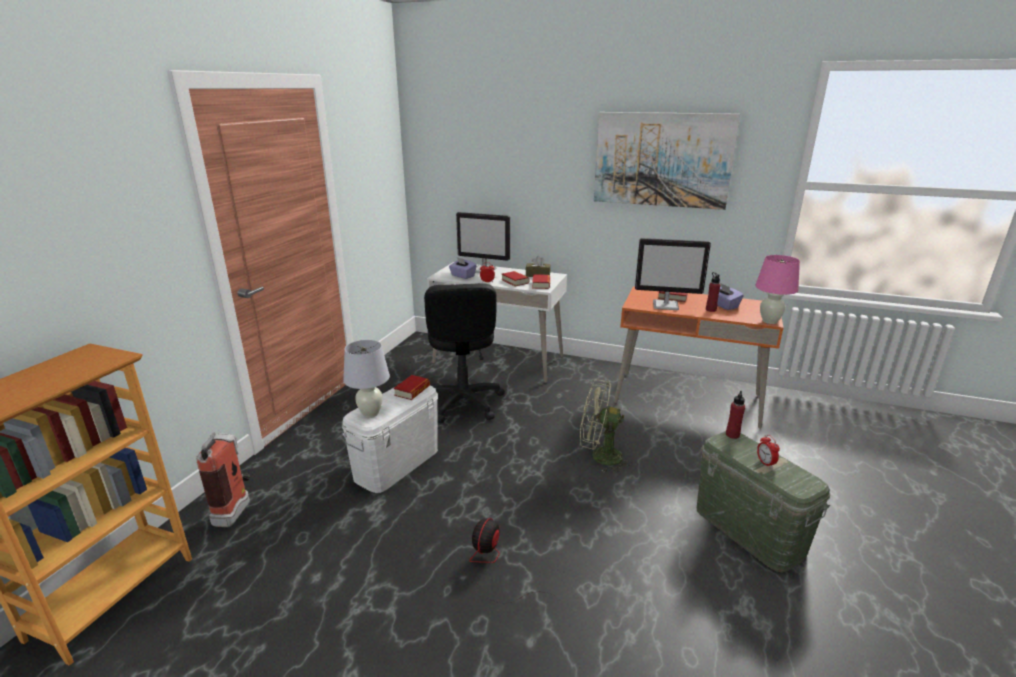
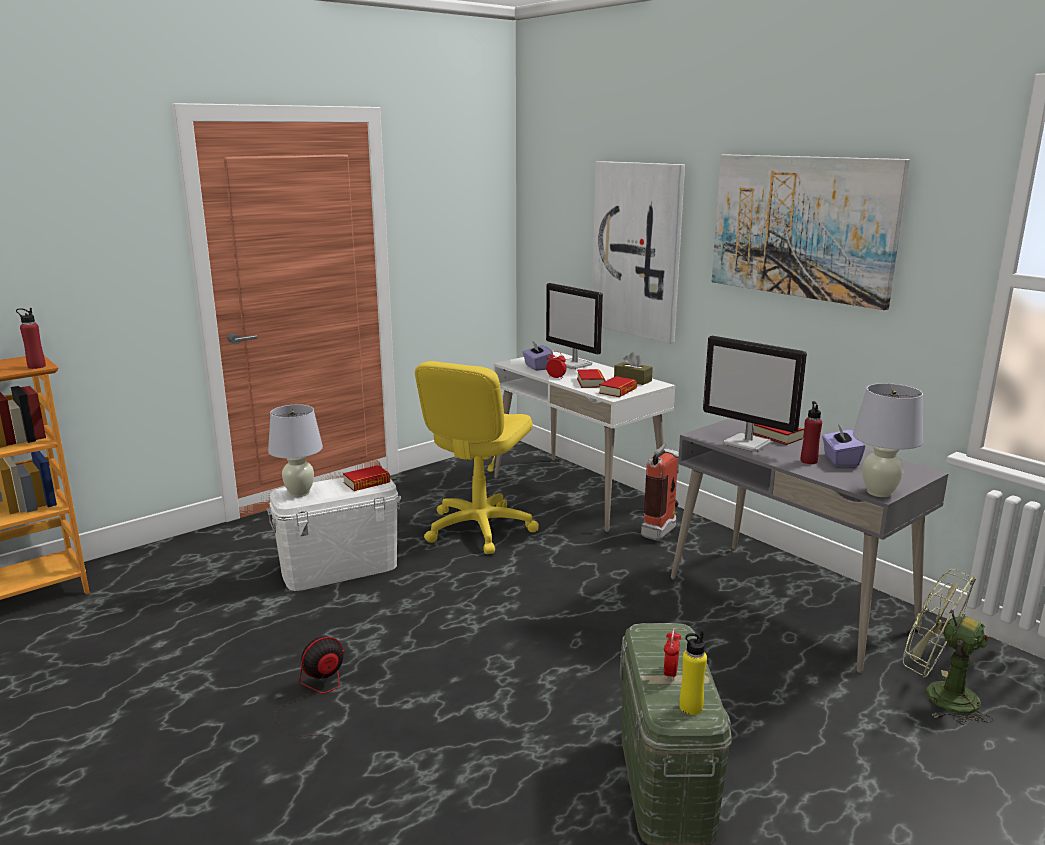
camera: 30 degrees right, 5 degrees down
(236, 509) = (162, 564): fire extinguisher -> fire extinguisher (662, 530)
(463, 403) = (479, 528): black office chair -> yellow office chair
(525, 182) = (637, 250): none -> picture
(599, 457) = (571, 632): green fan -> green fan (938, 695)
(687, 398) = (789, 602): orange desk -> grey desk
(732, 435) = (676, 630): red bottle -> red bottle (36, 366)
(769, 321) = (879, 492): pink table lamp -> white table lamp
(801, 480) = (690, 707): none -> yellow bottle

